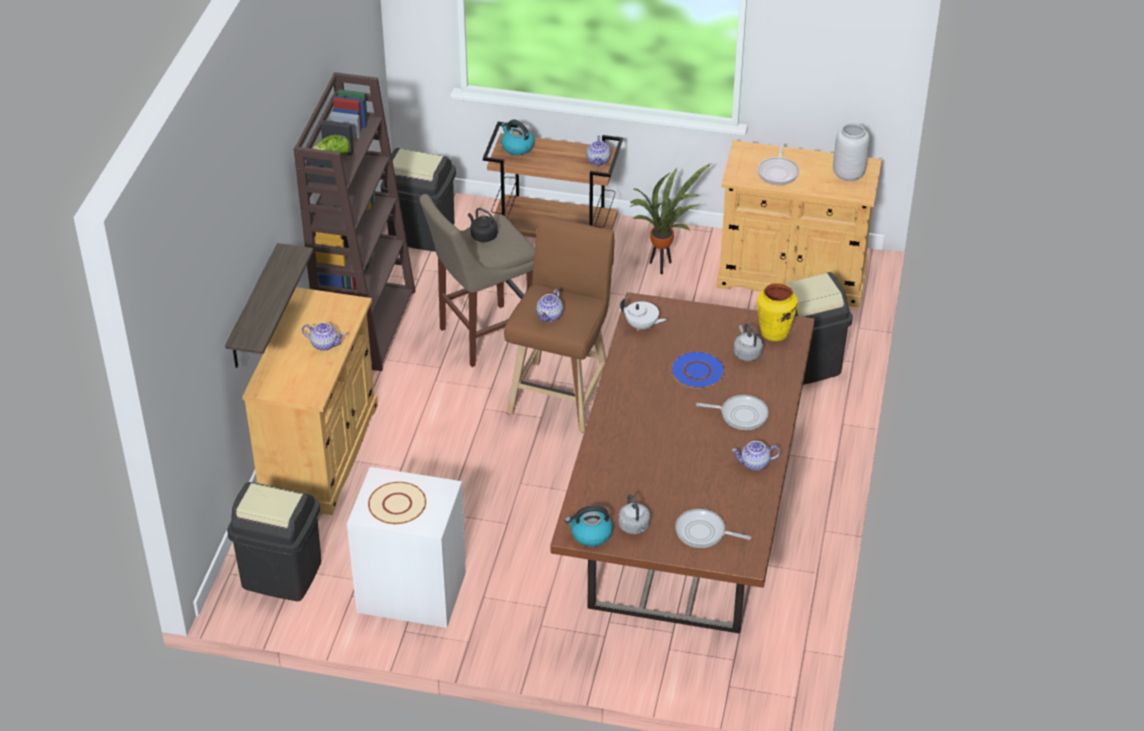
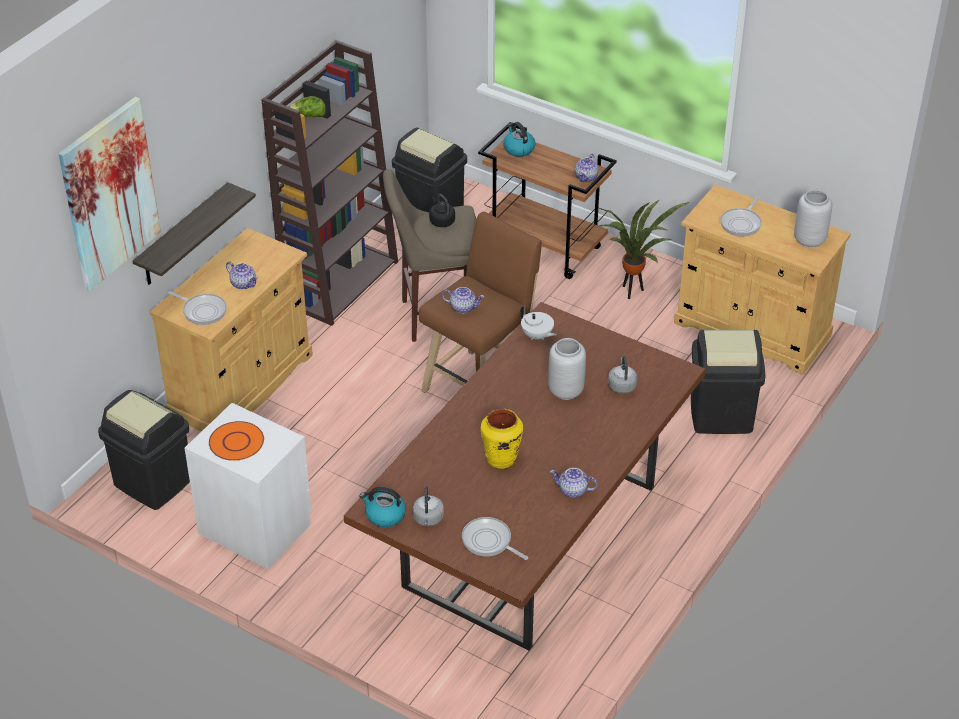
camera: 20 degrees right, 0 degrees up
(207, 278) = (109, 193): none -> picture
(397, 504) = (237, 442): beige plate -> orange plate
(550, 316) = (463, 307): teapot -> teapot turned 120 degrees counterclockwise
(697, 371) = (566, 390): blue plate -> grey vase
(740, 415) = (584, 441): frying pan -> frying pan (202, 311)
(774, 332) = (659, 372): yellow vase -> yellow vase (501, 458)

